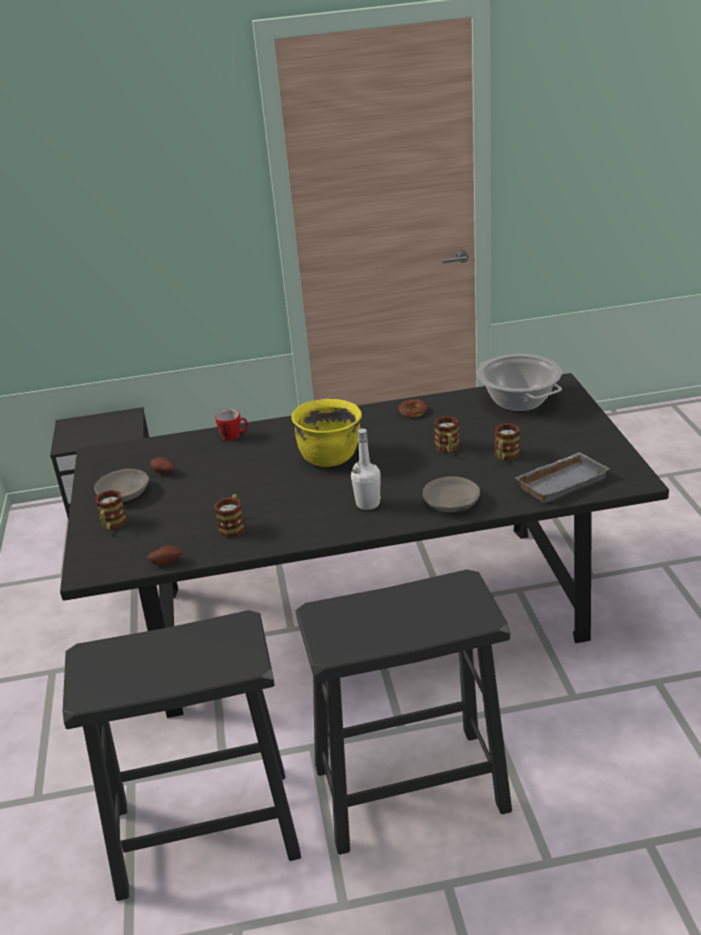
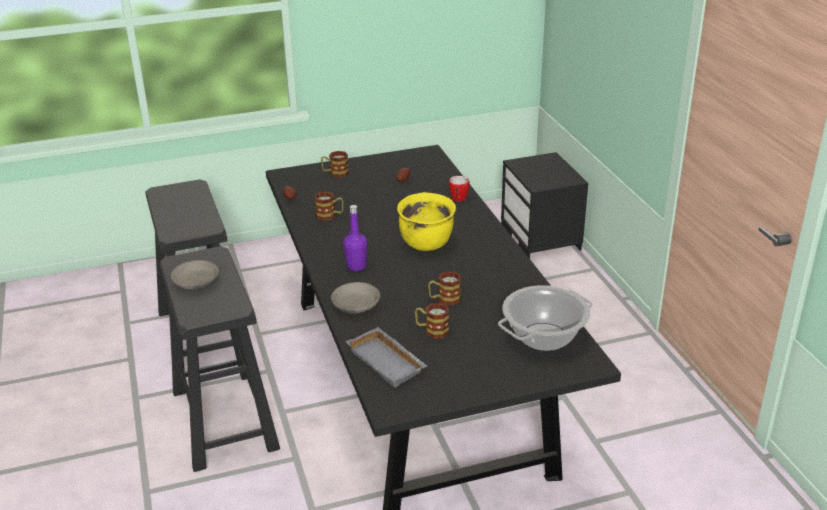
camera: 80 degrees right, 0 degrees up
(125, 493) = (375, 171): grey bowl -> grey bowl (196, 282)
(368, 503) = (356, 266): white bottle -> purple bottle
(413, 411) = (512, 277): donut -> none

